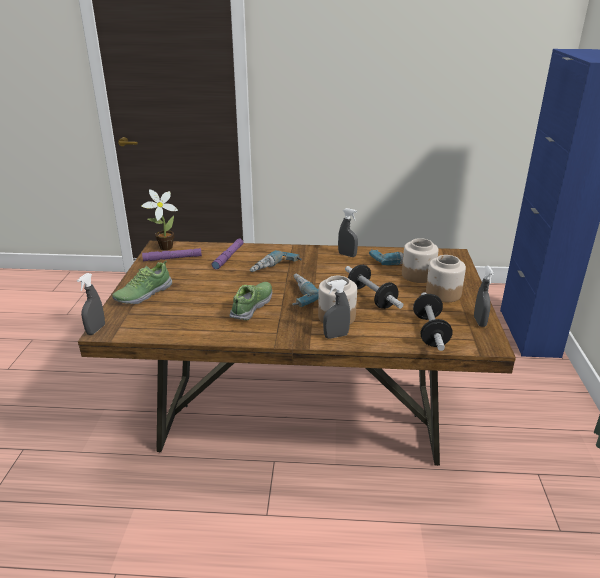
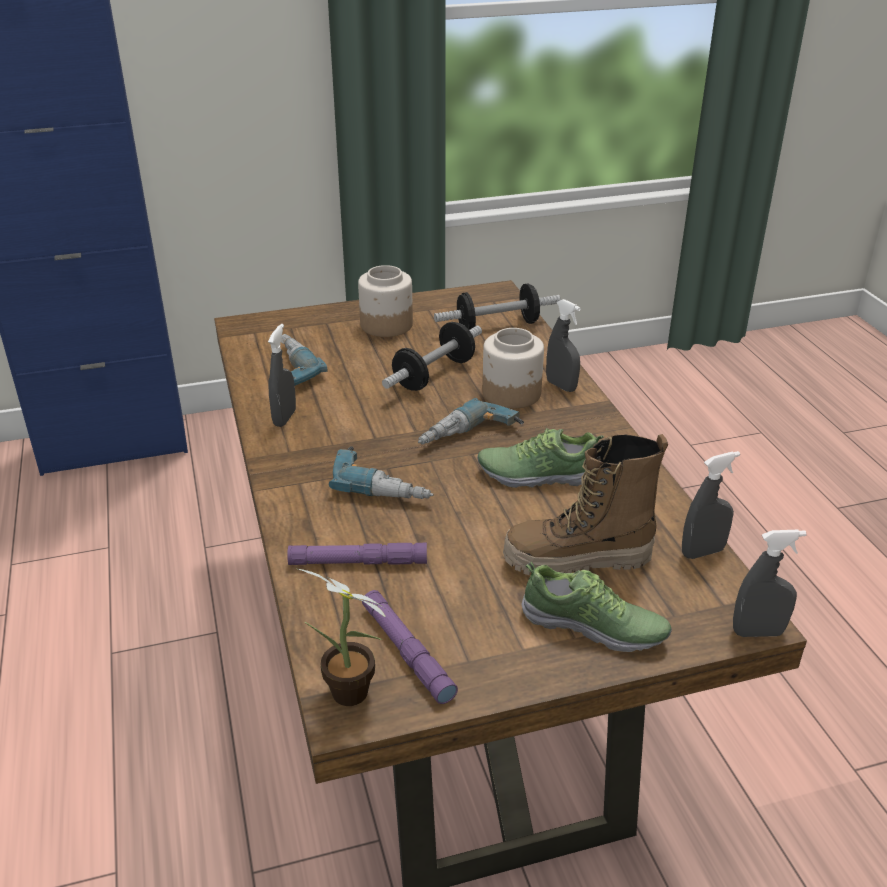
camera: 110 degrees left, 5 degrees up
(182, 300) = (577, 560): none -> boot
(417, 275) = (337, 347): jar -> none
(479, 322) = (448, 299): grey spray bottle -> grey spray bottle (702, 552)

